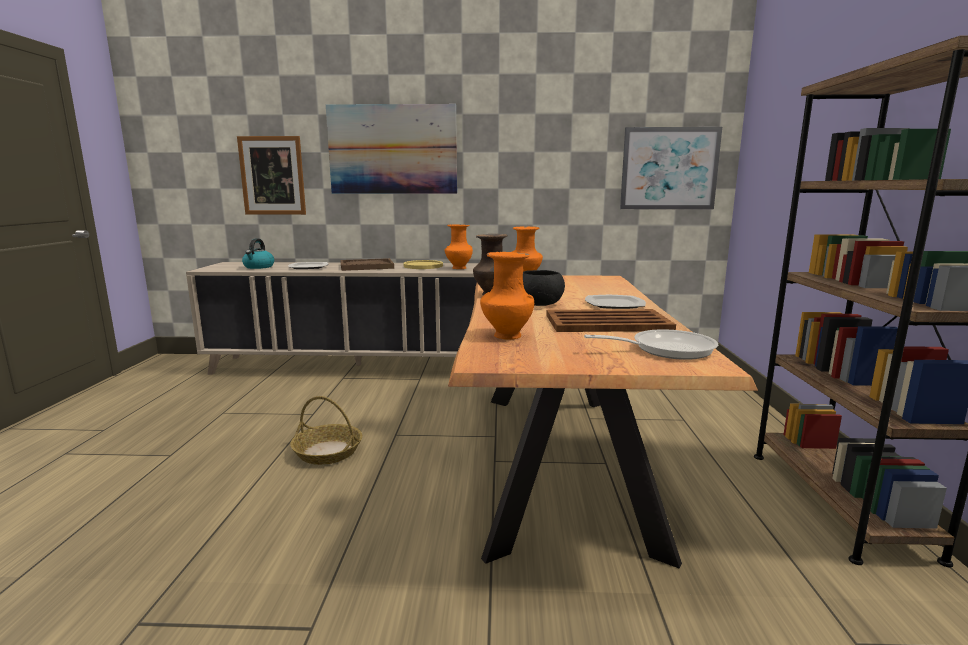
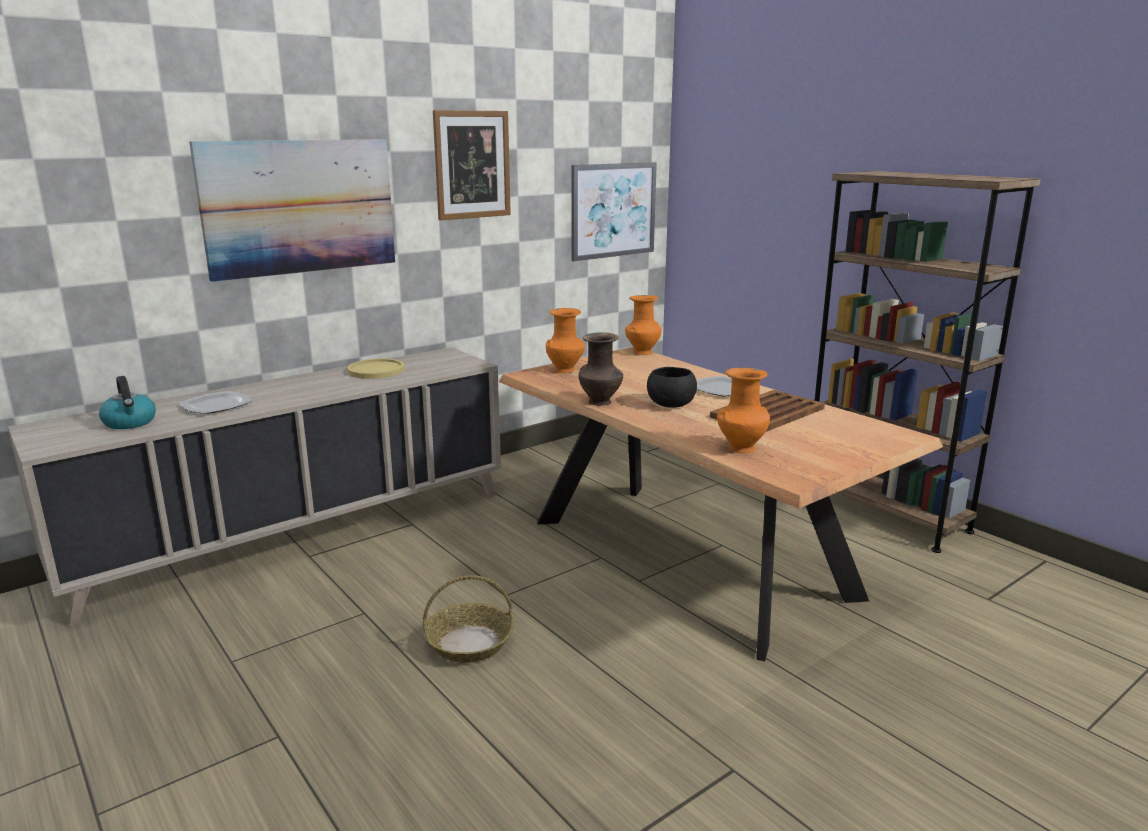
camera: 40 degrees left, 5 degrees up
(272, 176) = (96, 262): picture -> picture (472, 165)
(366, 266) = (302, 387): brown tray -> none
(458, 268) = (431, 366): orange vase -> orange vase (642, 352)
(665, 349) = (858, 429): frying pan -> none

